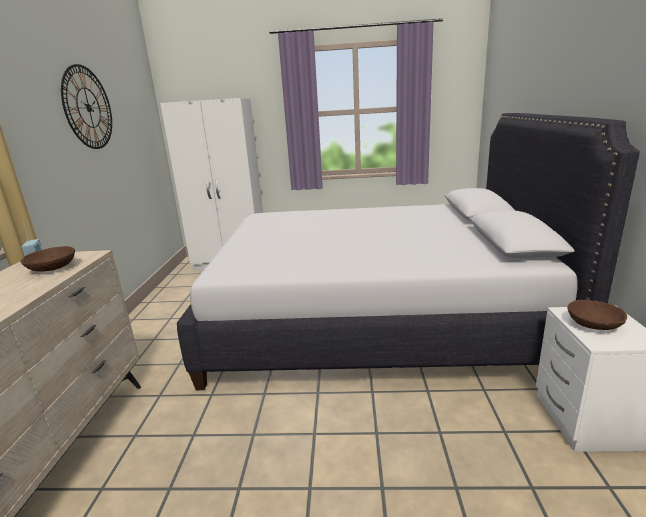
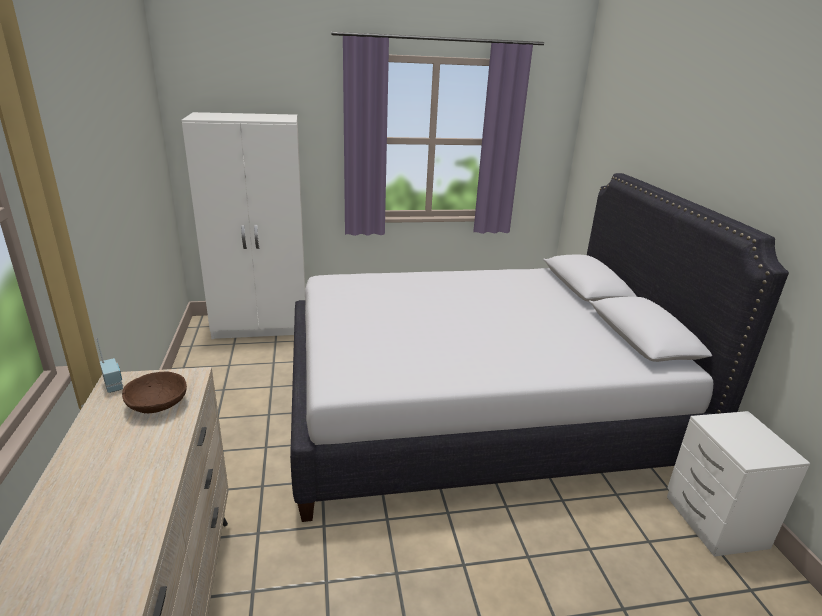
camera: 15 degrees left, 5 degrees up
(88, 108) = (109, 142): wall clock -> none
(593, 325) = (737, 437): brown bowl -> none

